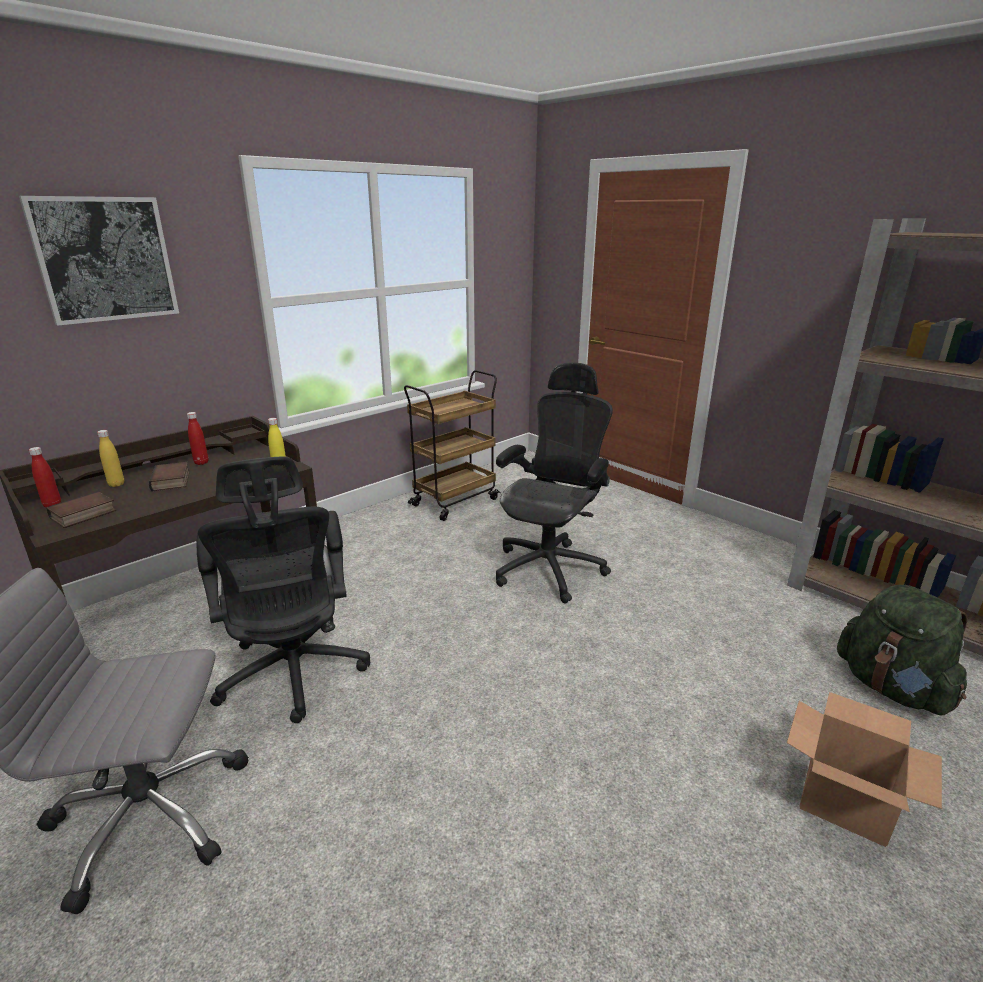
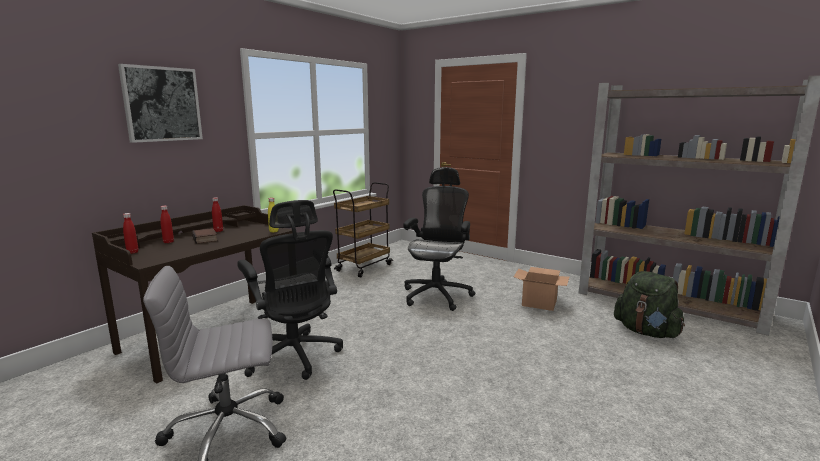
camera: 10 degrees left, 10 degrees down
(83, 515) = (158, 255): book -> none
(116, 484) = (168, 242): yellow bottle -> red bottle
(843, 800) = (634, 379): cardboard box -> cardboard box (538, 303)

